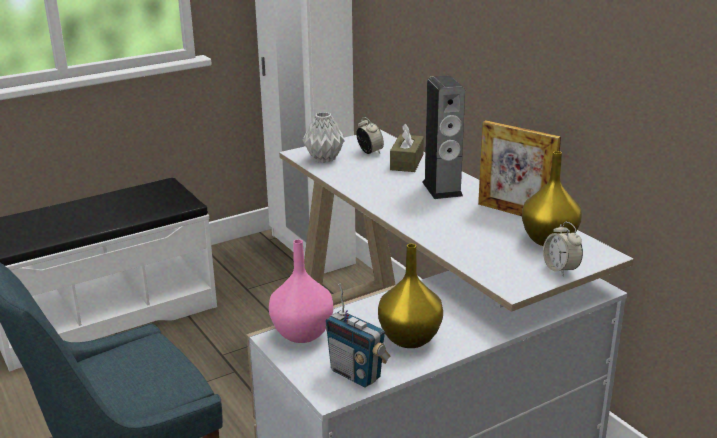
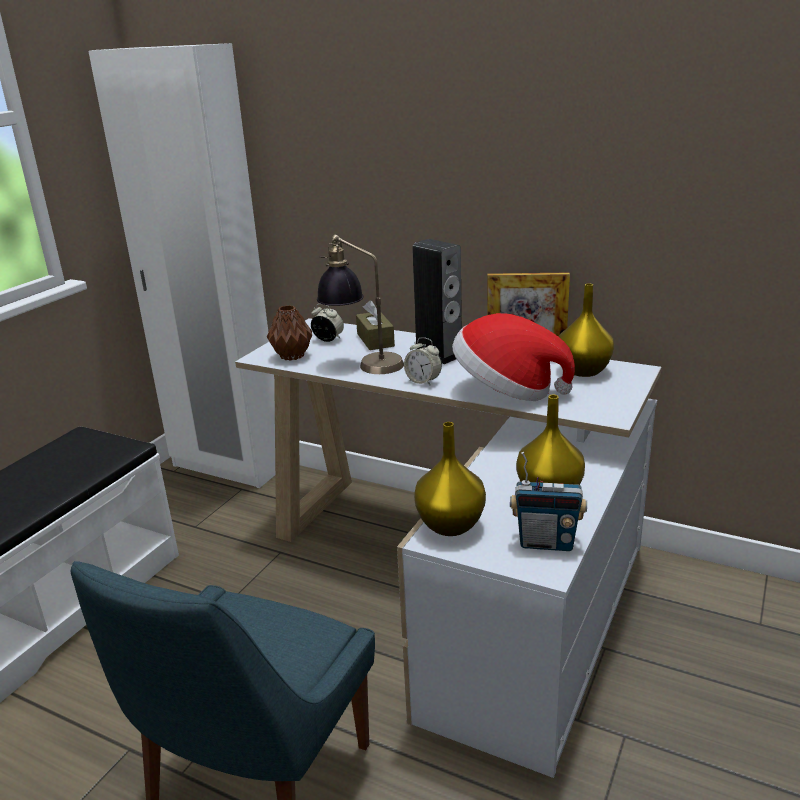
camera: 30 degrees left, 0 degrees up
(301, 334) = (449, 526): pink vase -> yellow vase
(324, 159) = (292, 356): grey vase -> brown vase
(369, 180) = (363, 364): none -> table lamp
(454, 237) = (507, 390): none -> hat
(560, 269) = (625, 390): alarm clock -> alarm clock (423, 381)

